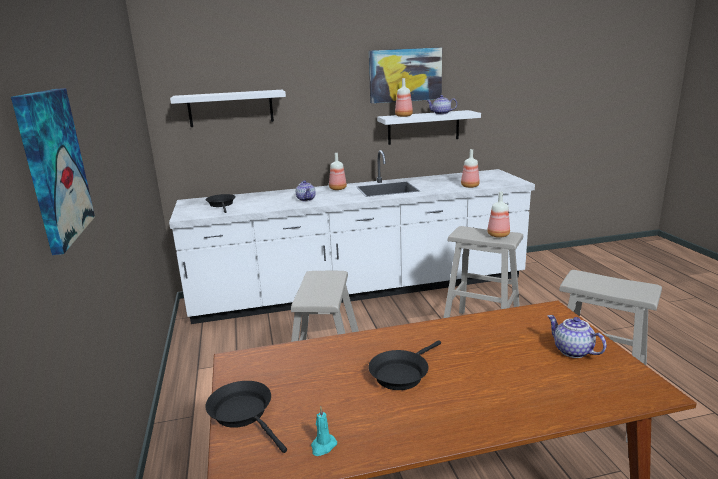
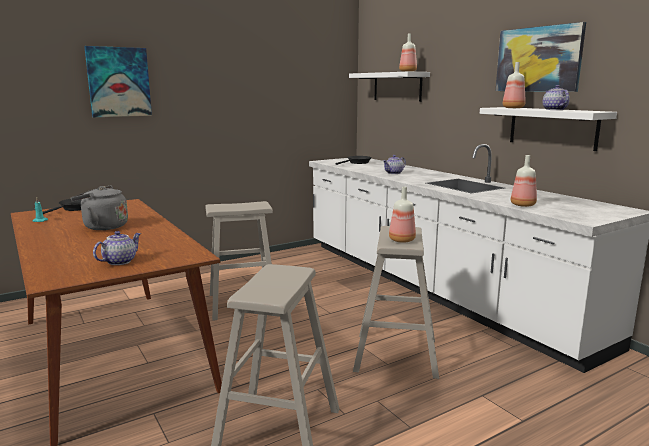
camera: 70 degrees right, 5 degrees down
(337, 189) = (440, 175): bottle -> bottle (407, 71)
(401, 374) = (103, 227): black frying pan -> grey kettle

